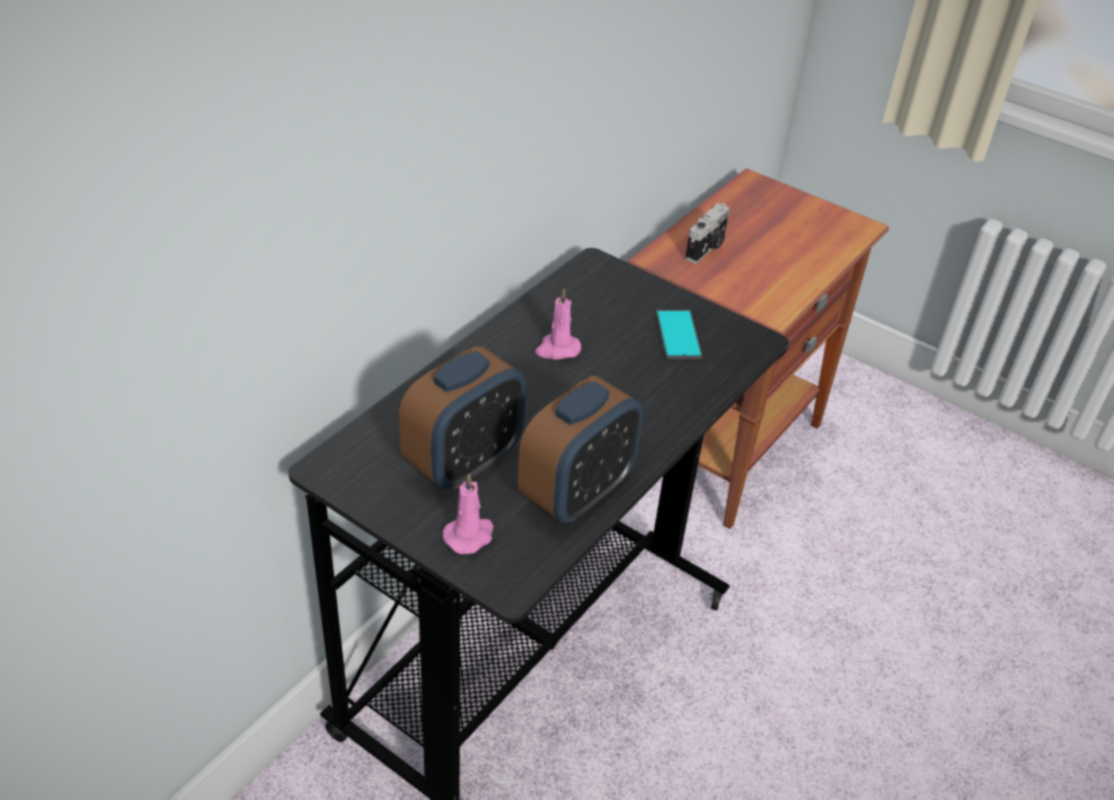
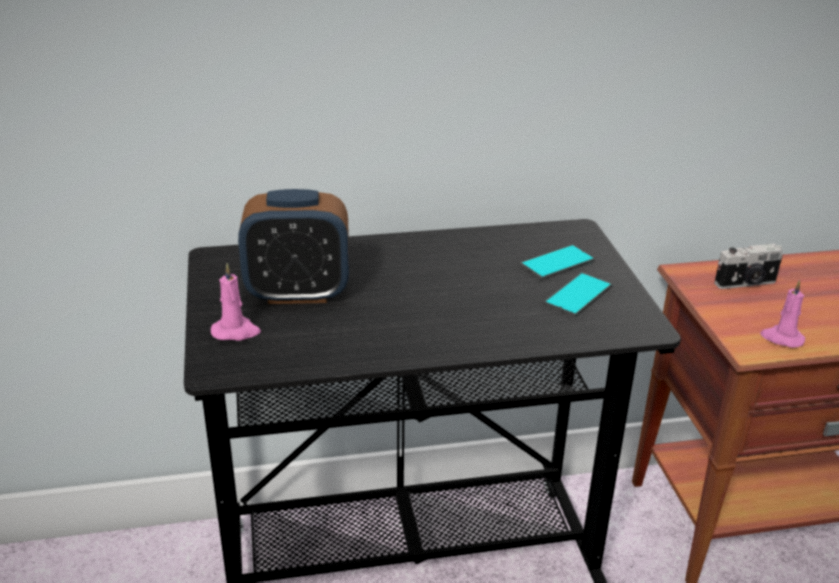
camera: 45 degrees right, 10 degrees down
(557, 349) = (466, 264): pink candle -> pink candle (781, 338)
(577, 493) = (343, 346): alarm clock -> none
(624, 310) = (557, 264): none -> phone

